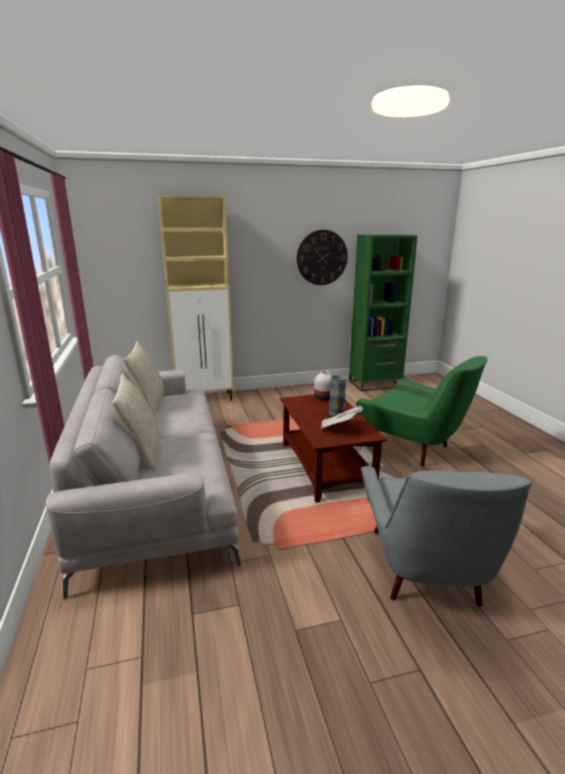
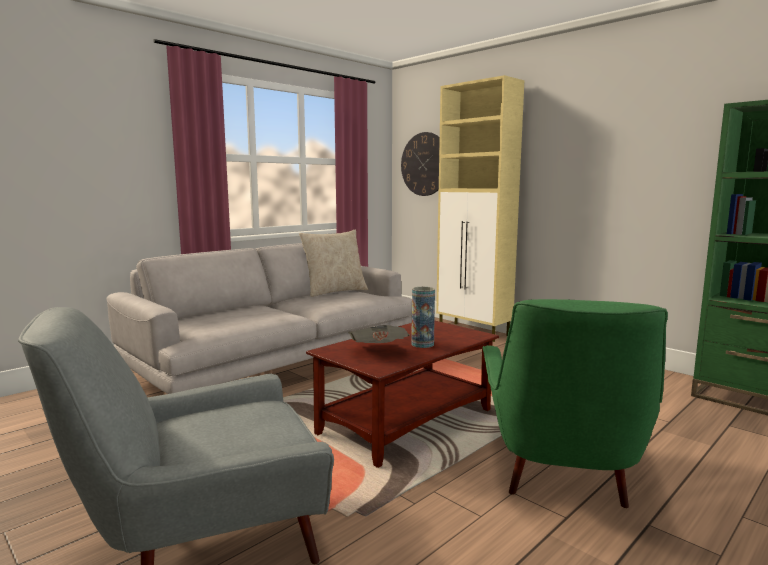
camera: 60 degrees right, 10 degrees down
(141, 453) = (236, 308): beige pillow -> none
(322, 257) = (667, 154): wall clock -> wall clock (425, 164)
(323, 397) = (463, 332): white vase -> none

